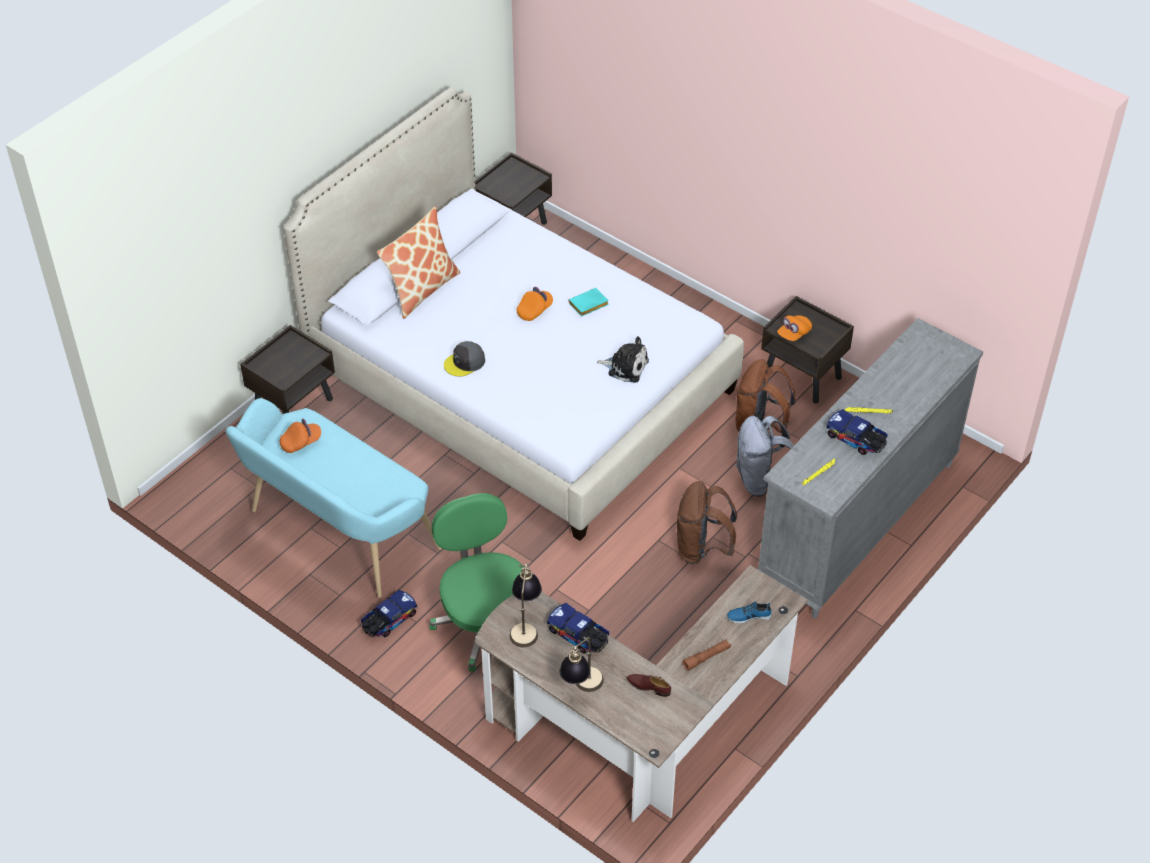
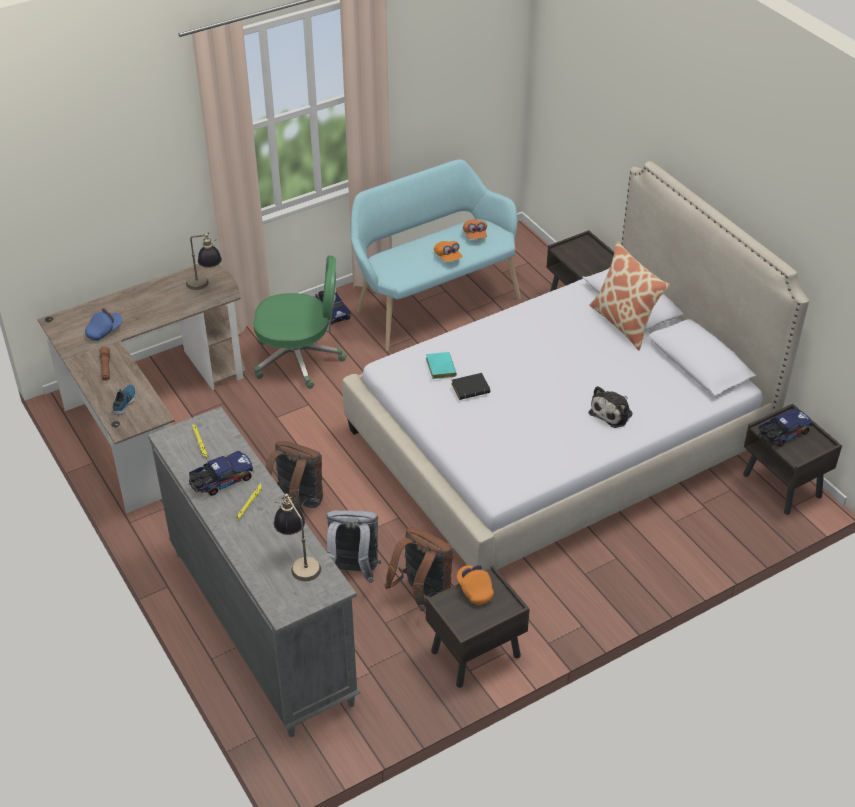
camera: 110 degrees right, 5 degrees down
(465, 362) = (517, 328): grey cap -> none
(534, 310) = (566, 385): orange cap -> orange cap (448, 257)
(573, 372) = (471, 388): none -> black book
(578, 636) = (176, 308): toy truck -> toy truck (782, 434)
(581, 688) = (130, 299): table lamp -> table lamp (299, 561)
(588, 305) = (558, 422): turquoise book -> turquoise book (439, 368)
(625, 366) = (464, 425): plush toy -> plush toy (612, 413)
(649, 687) = (104, 331): brown shoe -> blue cap

